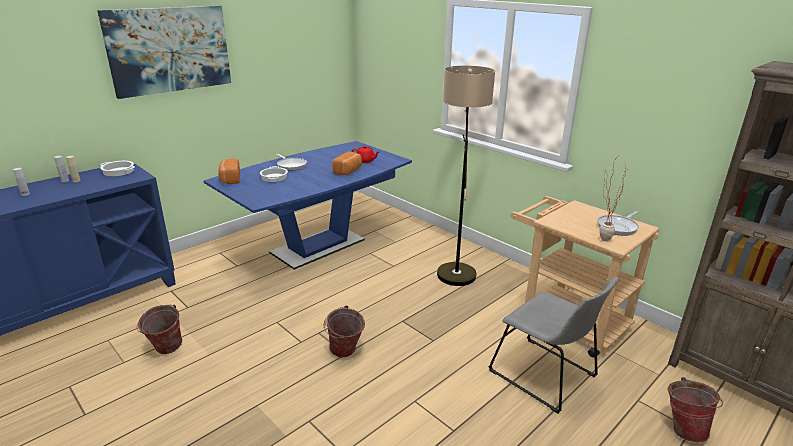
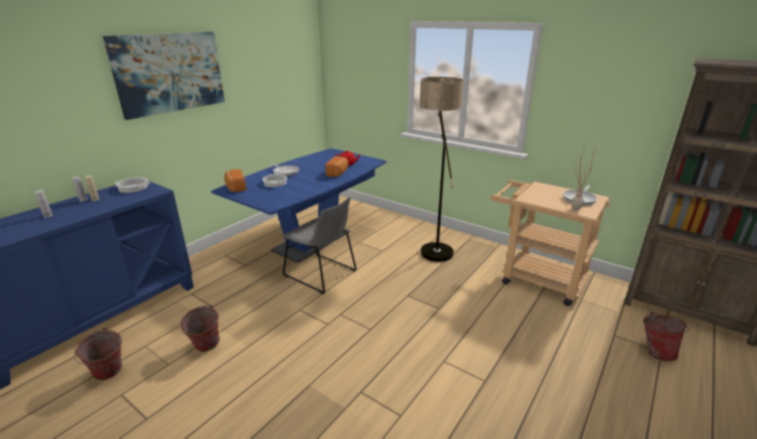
camera: 10 degrees left, 0 degrees up
(345, 353) = (369, 329): bucket -> bucket (108, 375)
(546, 376) = (539, 326): grey chair -> grey chair (322, 274)

